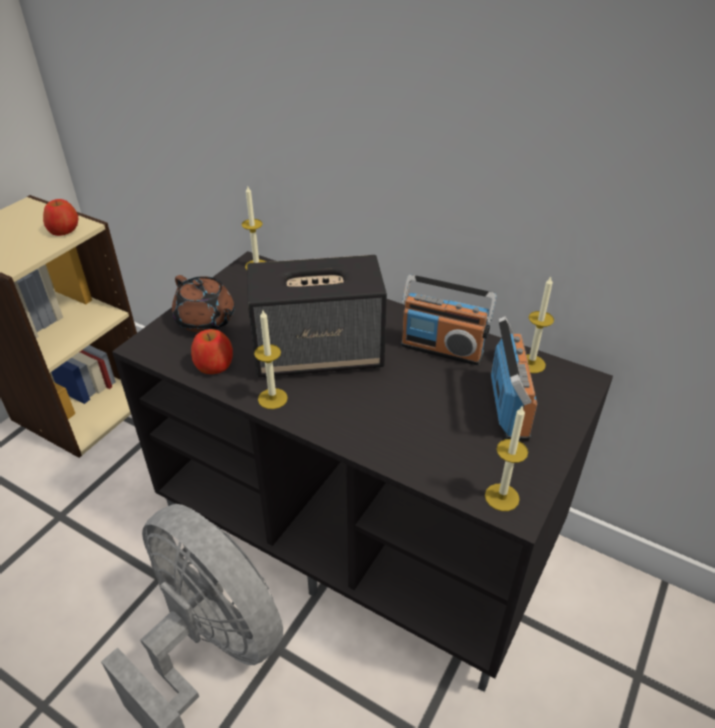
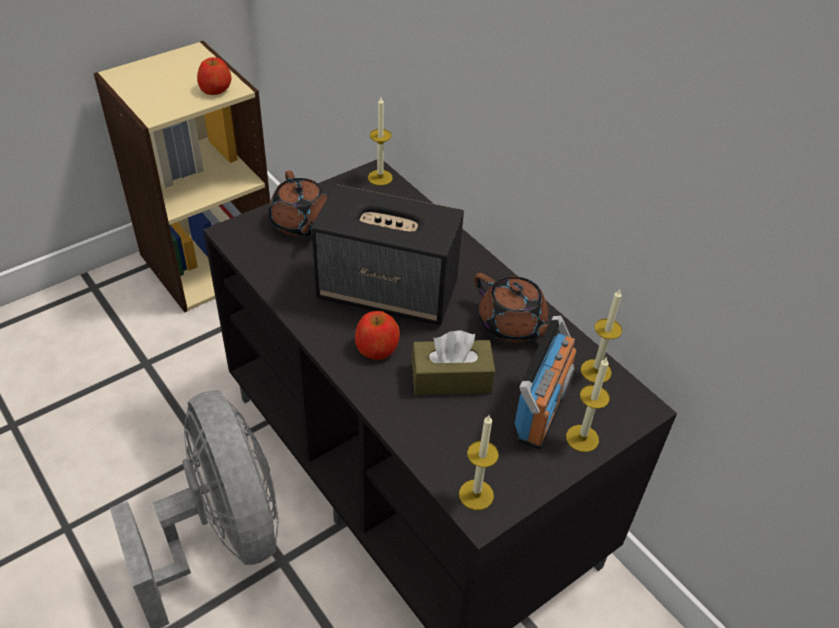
camera: 20 degrees right, 5 degrees up
(214, 364) = (285, 272): apple -> apple (377, 347)
(272, 398) = (319, 323): candle -> candle (582, 438)
(418, 407) = (451, 378): none -> brown tissue box
(442, 349) = (512, 325): radio -> brown teapot

